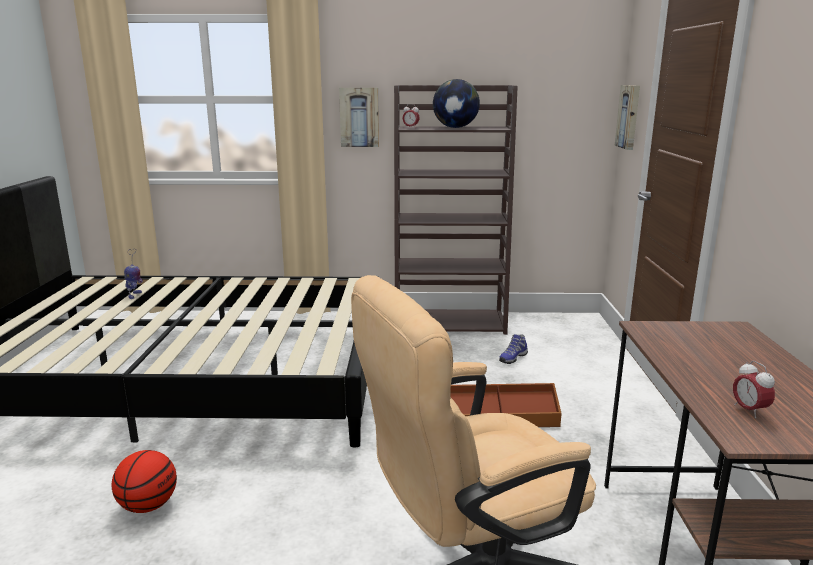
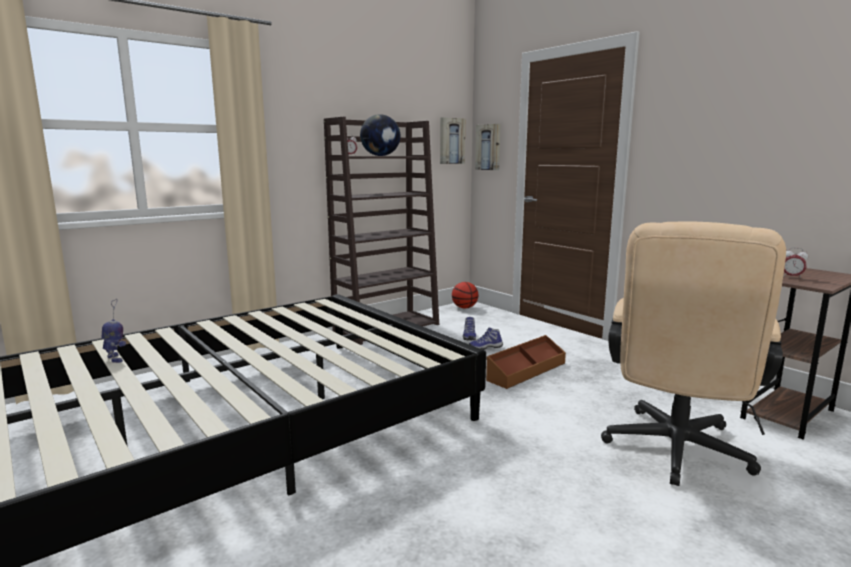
camera: 40 degrees left, 5 degrees down
(148, 506) = (404, 528): basketball -> basketball (464, 307)
(359, 117) = (292, 148): picture -> picture (451, 141)
(505, 376) = (485, 347): none -> shoe

